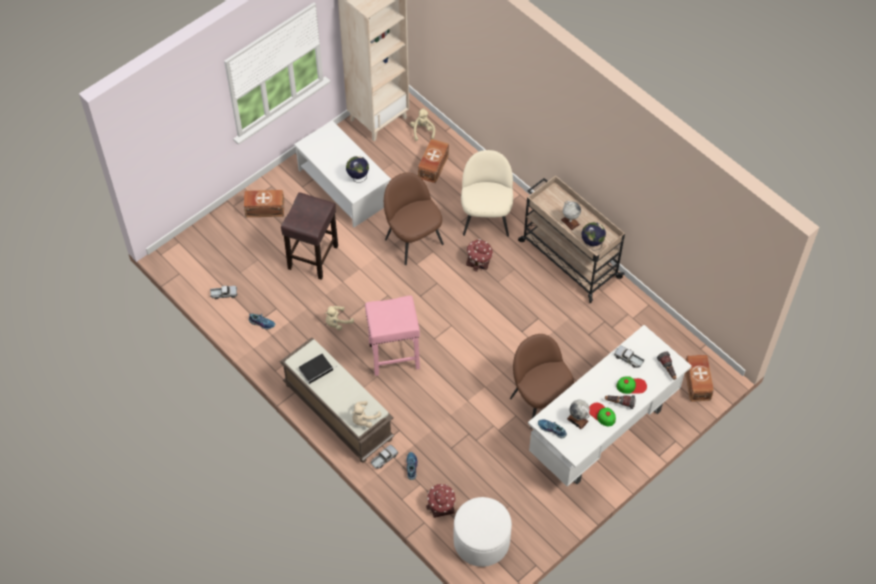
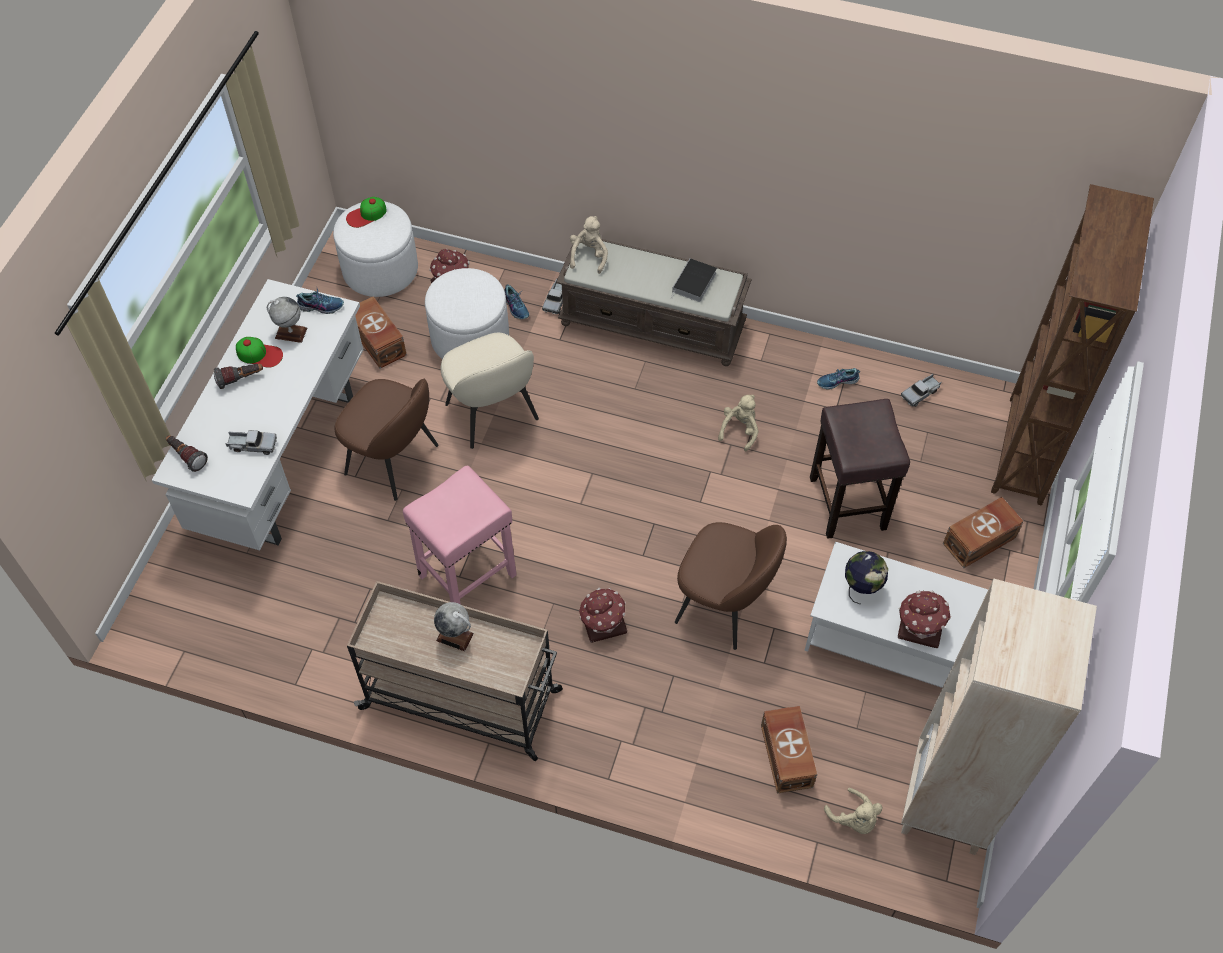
camera: 150 degrees right, 0 degrees up
(200, 238) = (1023, 451): none -> brown bookcase
(346, 150) = (919, 627): none -> toy house
(393, 356) = (631, 423): pink stool -> pink stool (468, 574)
(452, 459) = (470, 338): none -> white ottoman
(486, 219) = (636, 702): beige chair -> beige chair (493, 414)
(591, 244) = (398, 614): globe -> none
(631, 386) = (232, 410): cap -> cap (366, 215)
(697, 382) = (170, 595): brown storage box -> brown storage box (378, 342)

